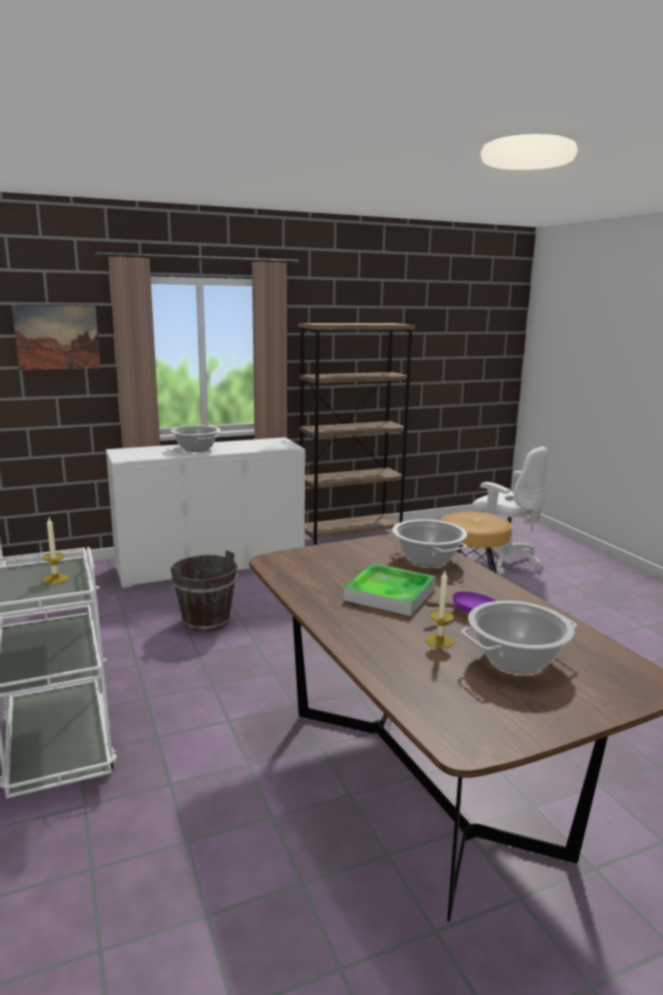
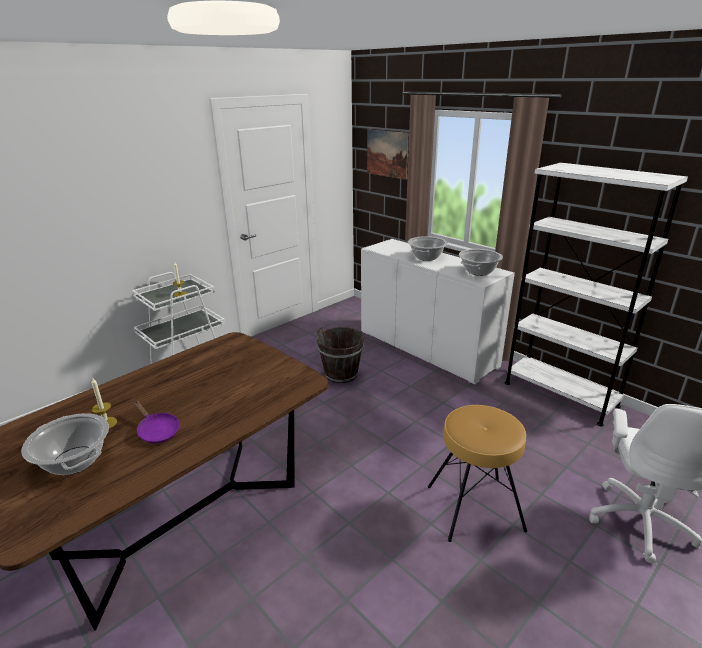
camera: 70 degrees right, 10 degrees up
(350, 537) = (560, 394): brown bookcase -> white bookcase
(390, 594) = (184, 391): tray -> none
(427, 559) = (263, 396): cooking pot -> cooking pot (478, 271)

